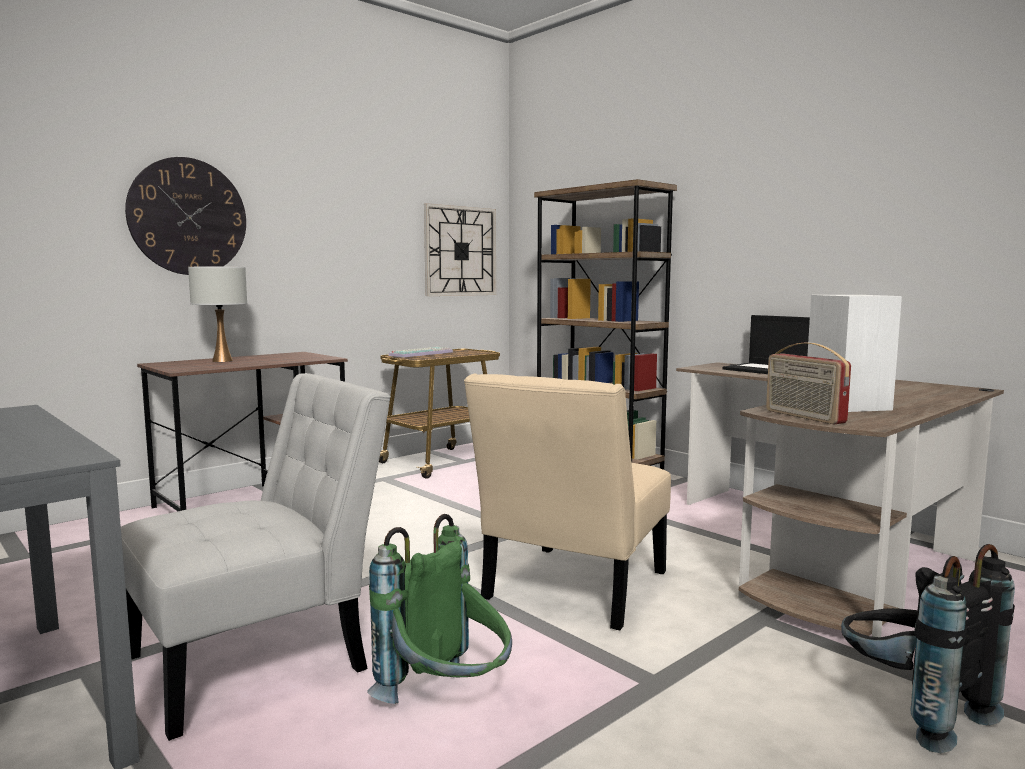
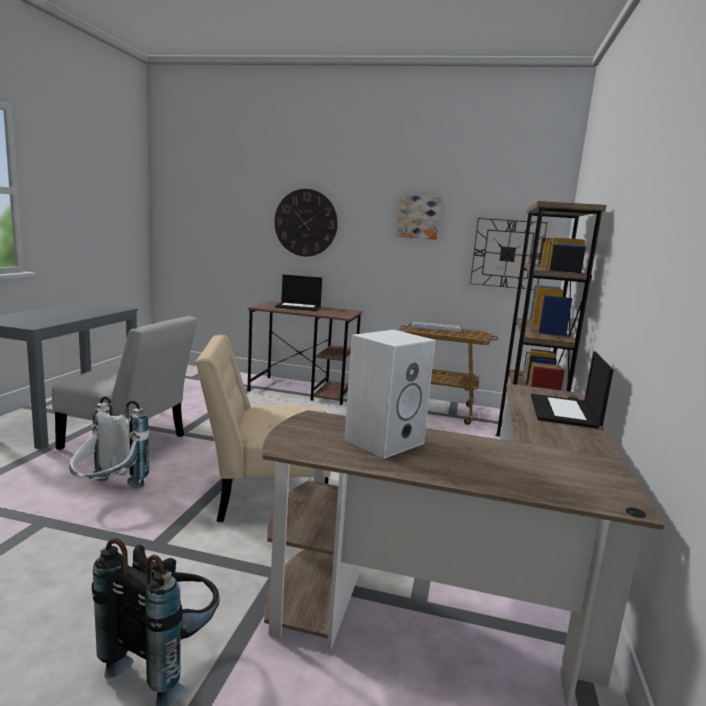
camera: 55 degrees right, 5 degrees up
(222, 361) = (299, 307): white table lamp -> laptop
(360, 206) = (418, 217): none -> picture
(447, 701) = (108, 492): green backpack -> white backpack
(803, 417) = (300, 428): radio -> none

